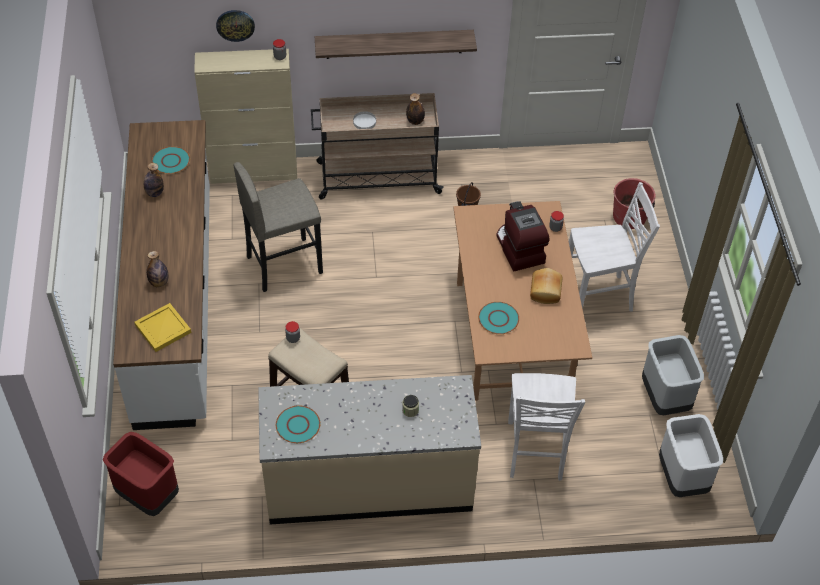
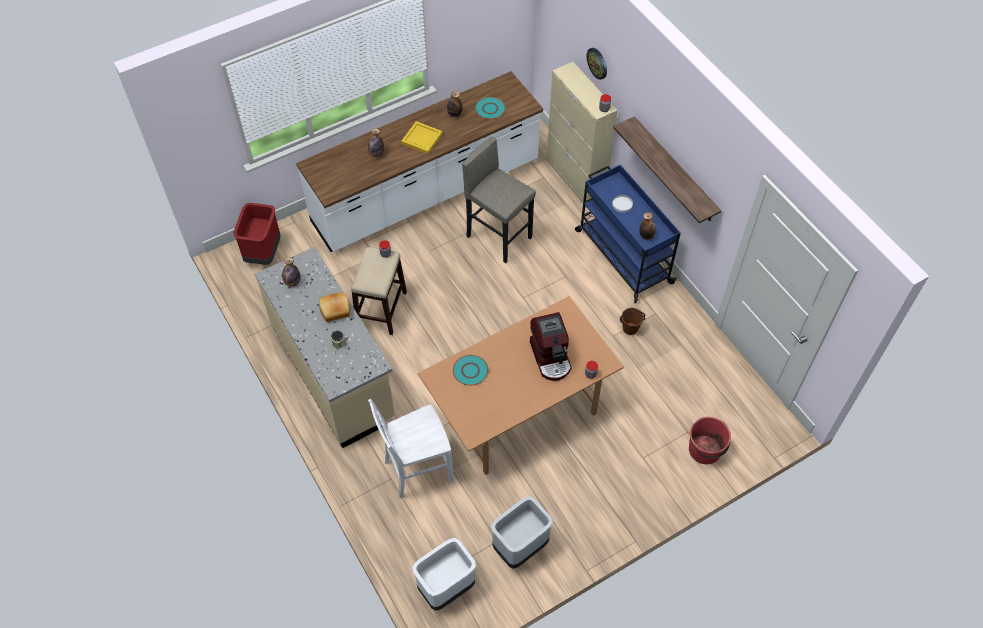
camera: 65 degrees right, 5 degrees up
(163, 329) = (337, 174): yellow tray -> yellow tray (421, 139)
(298, 425) = (292, 282): turquoise plate -> bottle
(377, 178) = (622, 255): beige cart -> blue cart
(519, 249) = (551, 357): coffee machine -> coffee machine turned 120 degrees clockwise
(546, 291) = (518, 393): bread -> bread (335, 311)
(599, 297) = (598, 459): white chair -> none

